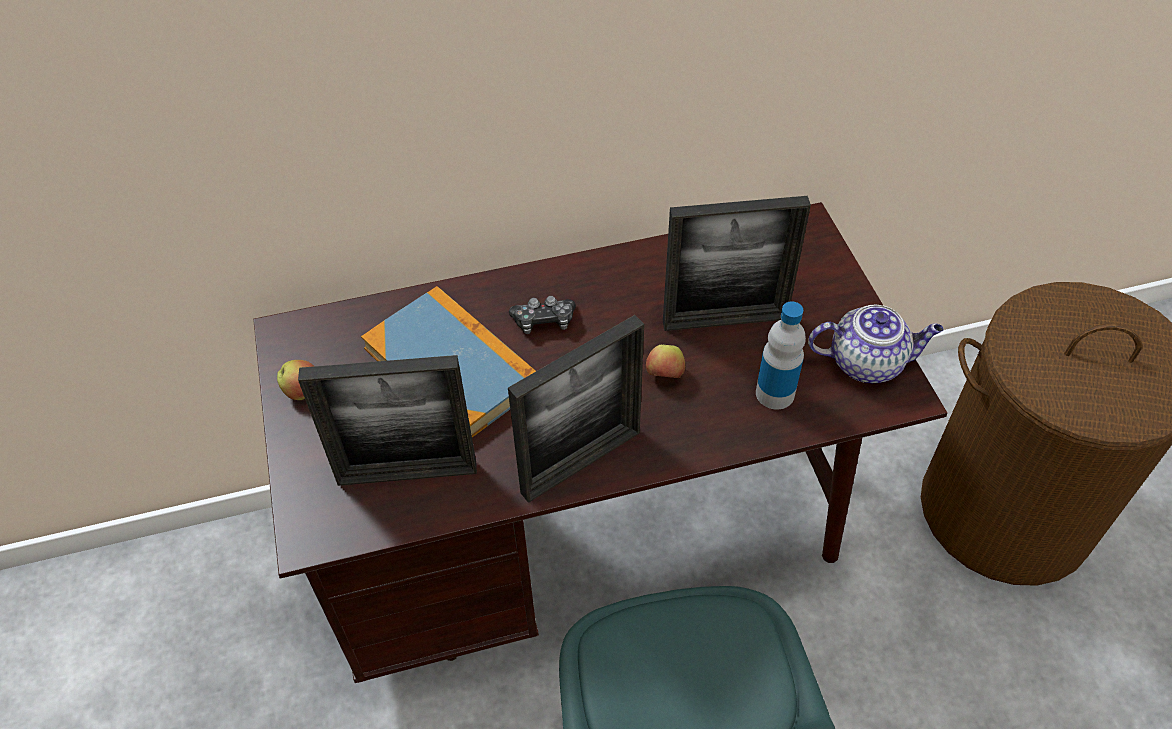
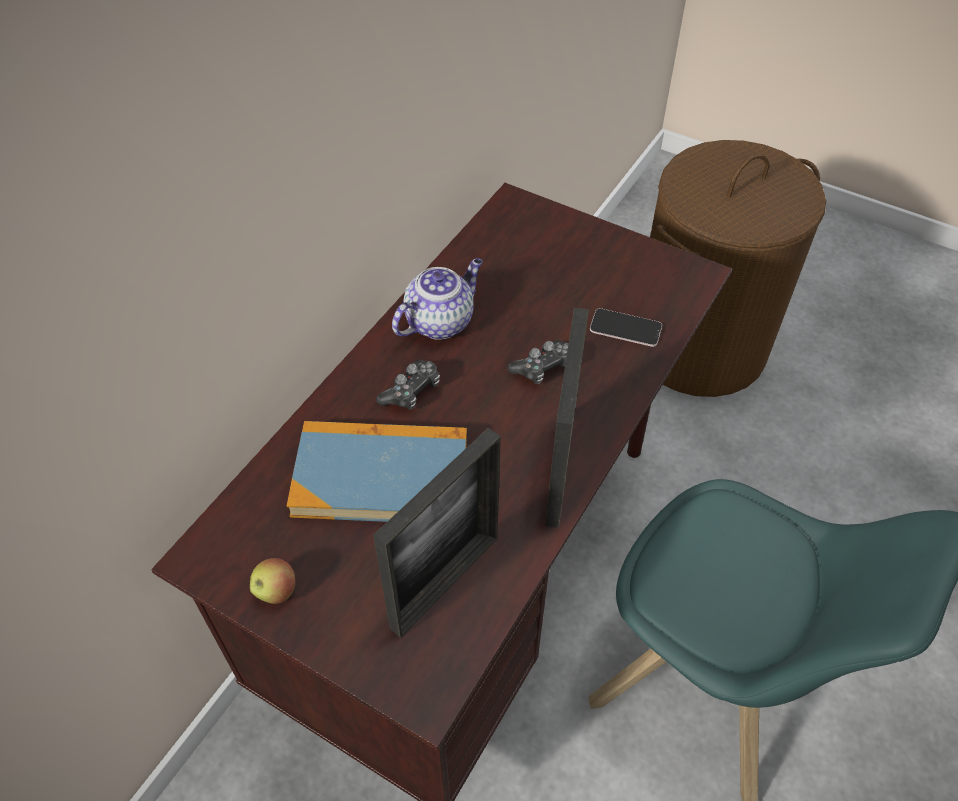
camera: 45 degrees left, 0 degrees up
(665, 375) = (543, 368): apple -> game controller
(724, 320) = (537, 302): picture frame -> none
(775, 393) = (625, 328): bottle -> phone
(867, 362) = (655, 268): teapot -> teapot (440, 321)

